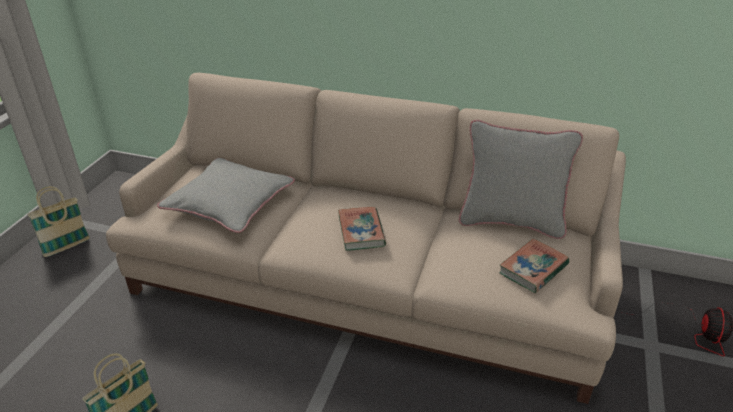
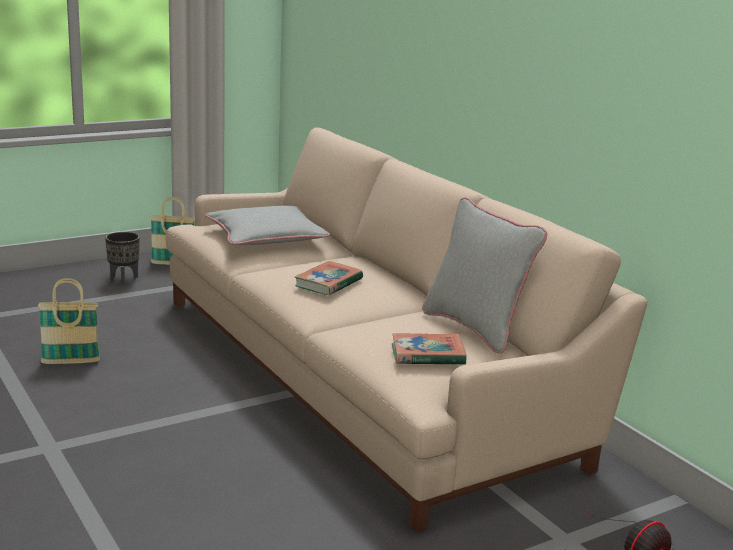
camera: 40 degrees right, 15 degrees down
(44, 292) = (123, 280): none -> black planter

